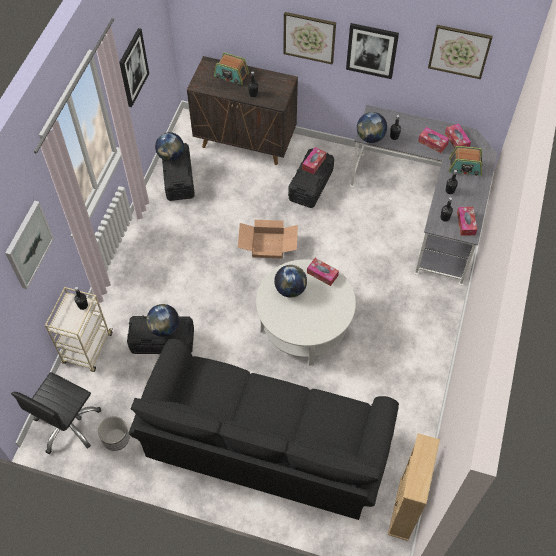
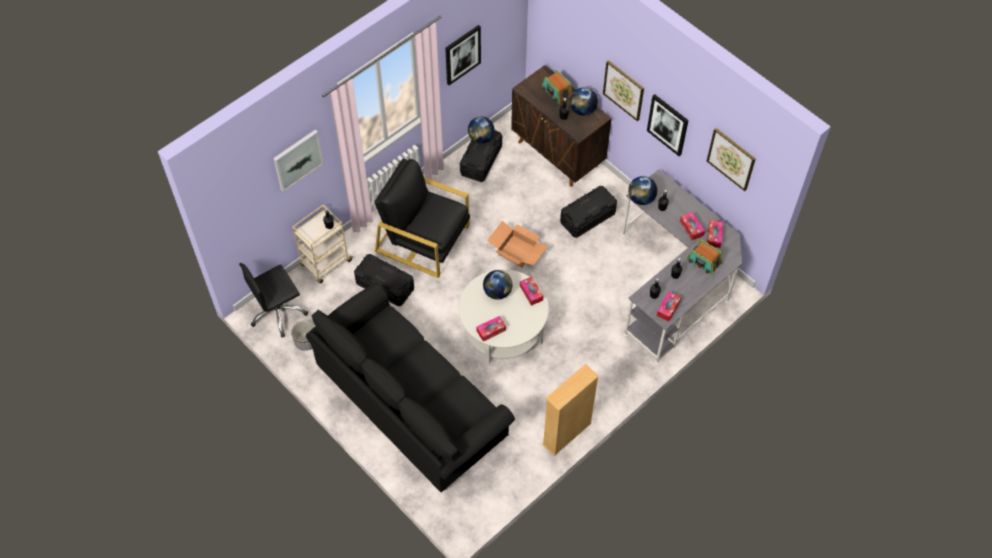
camera: 30 degrees right, 0 degrees up
(164, 328) = (387, 275): globe -> globe (583, 110)
(171, 276) = (423, 238): none -> black armchair
(314, 163) = (595, 199): tissue box -> tissue box (491, 330)
(404, 508) = (484, 506): beige bookcase -> beige bookcase (566, 434)

